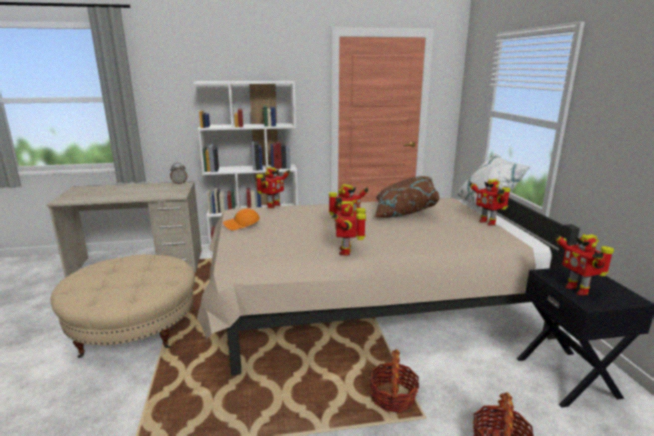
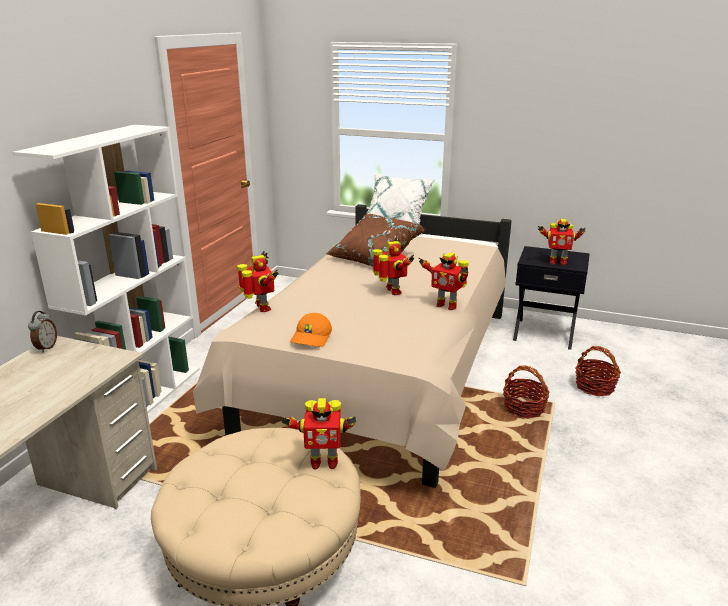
camera: 60 degrees left, 5 degrees up
(487, 222) = (439, 240): toy robot -> toy robot (323, 462)

